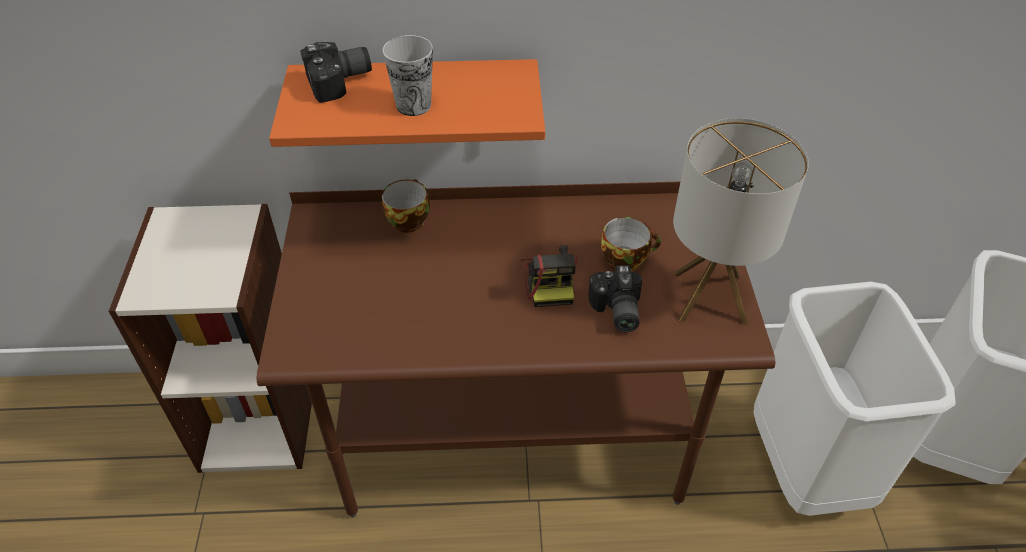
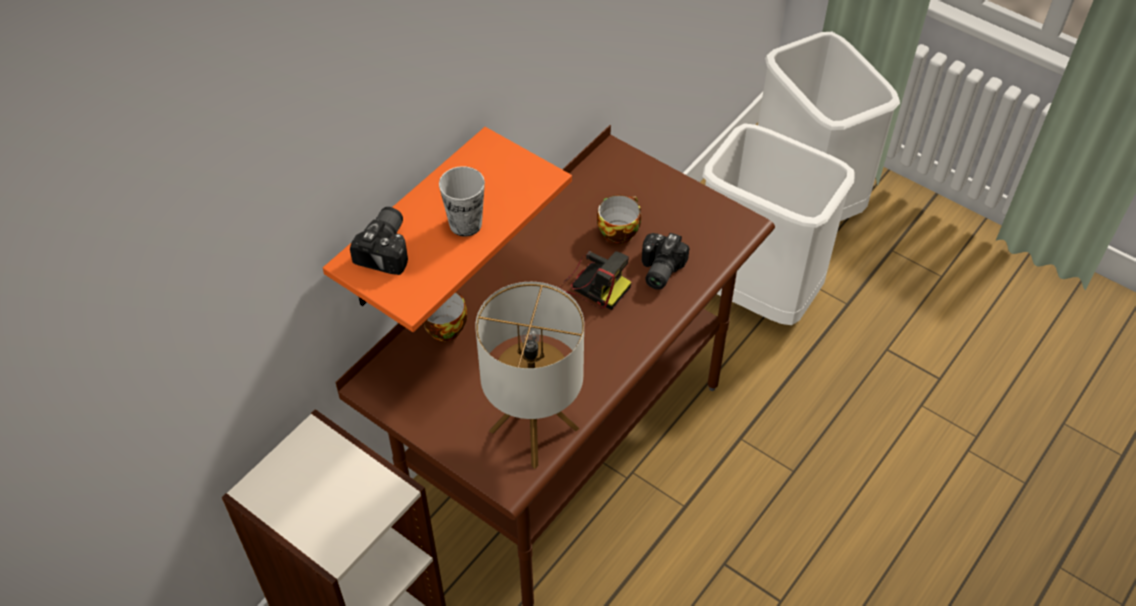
camera: 50 degrees left, 5 degrees up
(615, 311) = (658, 270): camera -> camera turned 75 degrees clockwise
(709, 297) = (696, 214): table lamp -> table lamp (534, 430)

